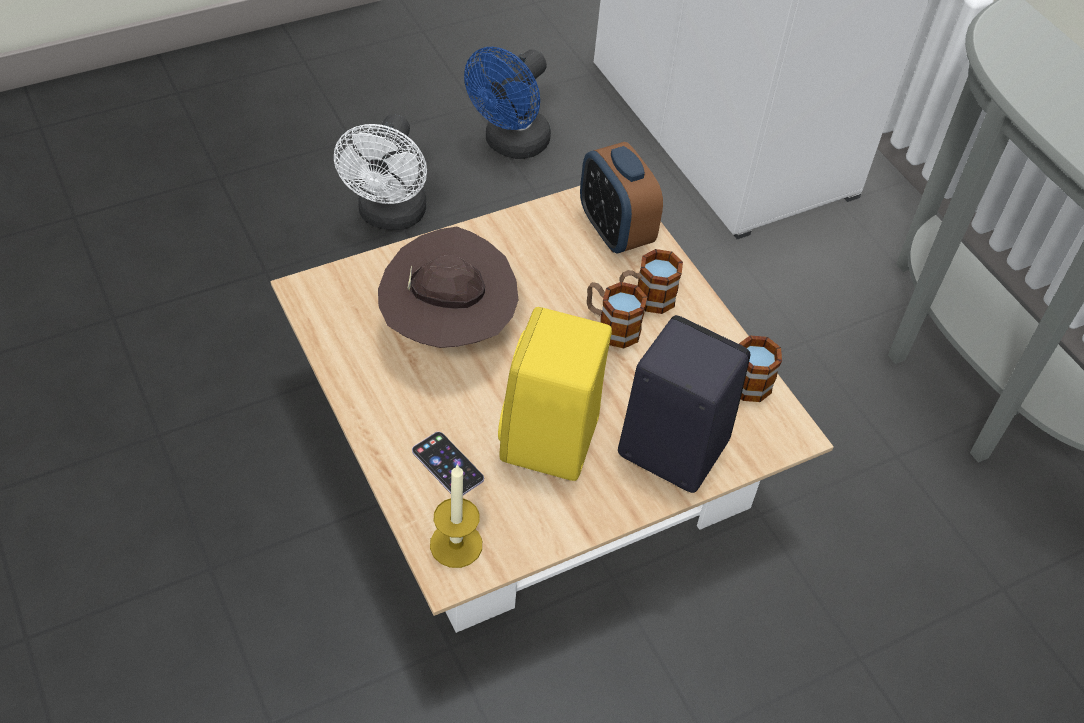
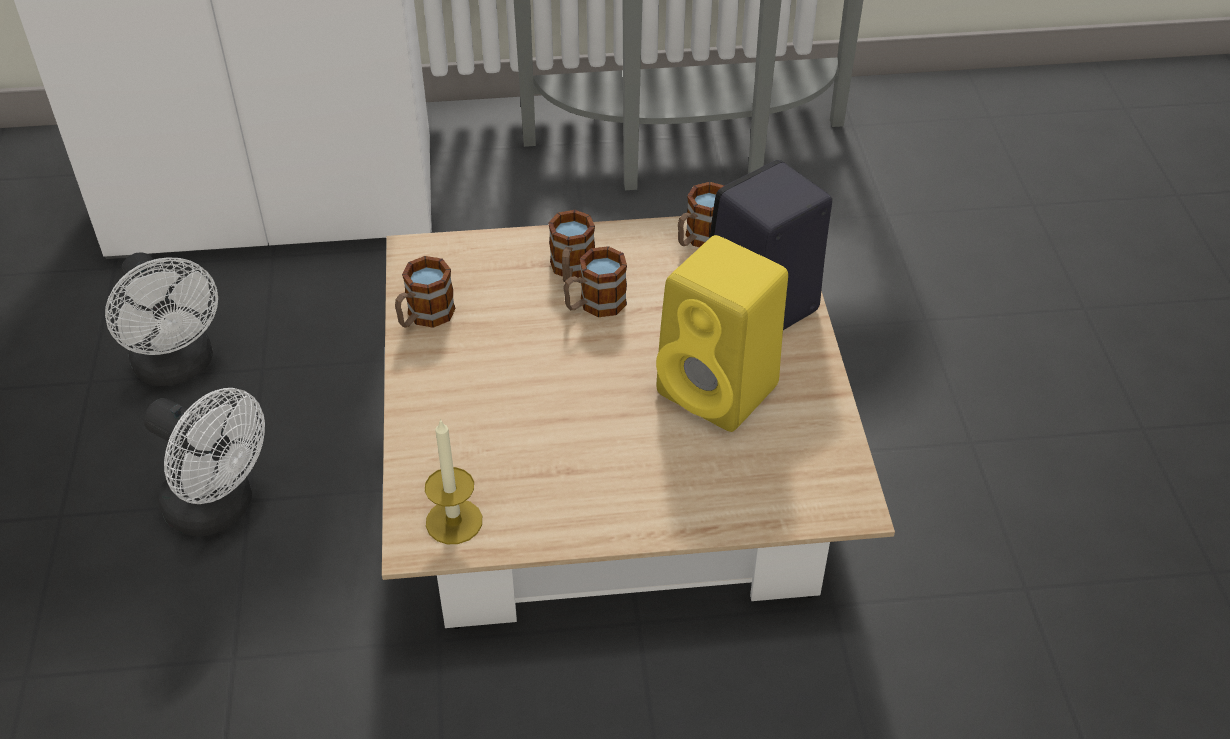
camera: 65 degrees left, 5 degrees down
(447, 465) = (720, 476): phone -> none
(448, 329) = (538, 430): brown hat -> none
(456, 544) = (821, 494): candle -> candle (454, 521)
(511, 145) = (178, 367): blue fan -> white fan
(540, 223) = (424, 317): none -> mug
(614, 231) = (468, 265): alarm clock -> none

